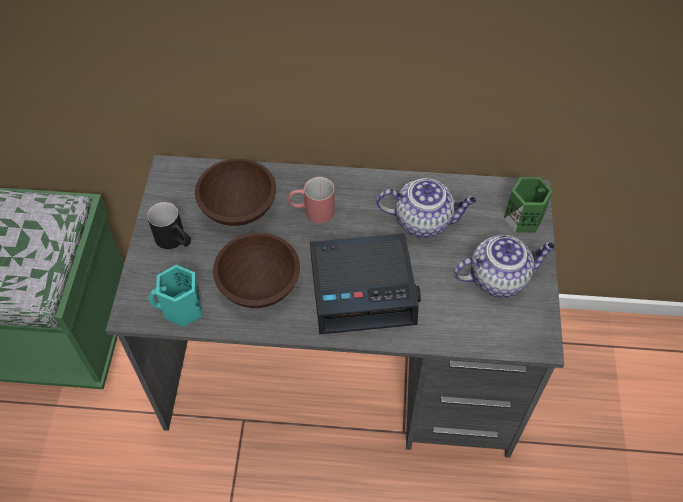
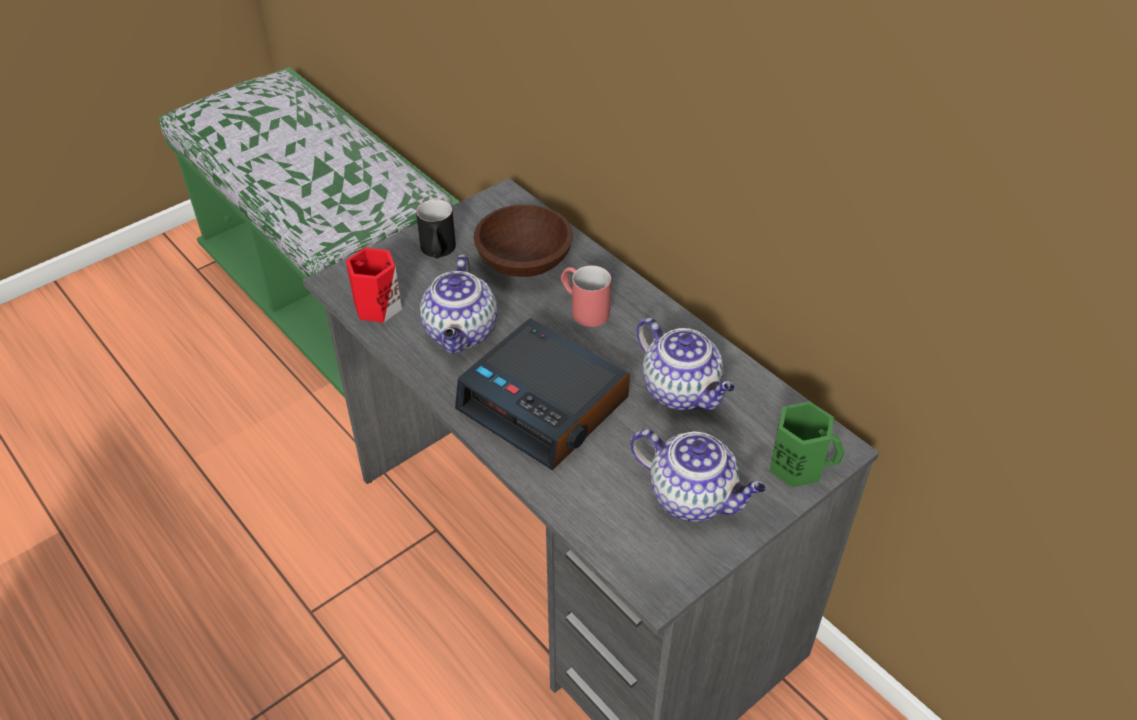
camera: 45 degrees right, 10 degrees down
(181, 309) = (375, 306): turquoise mug -> red mug
(260, 284) = (461, 333): brown bowl -> teapot

